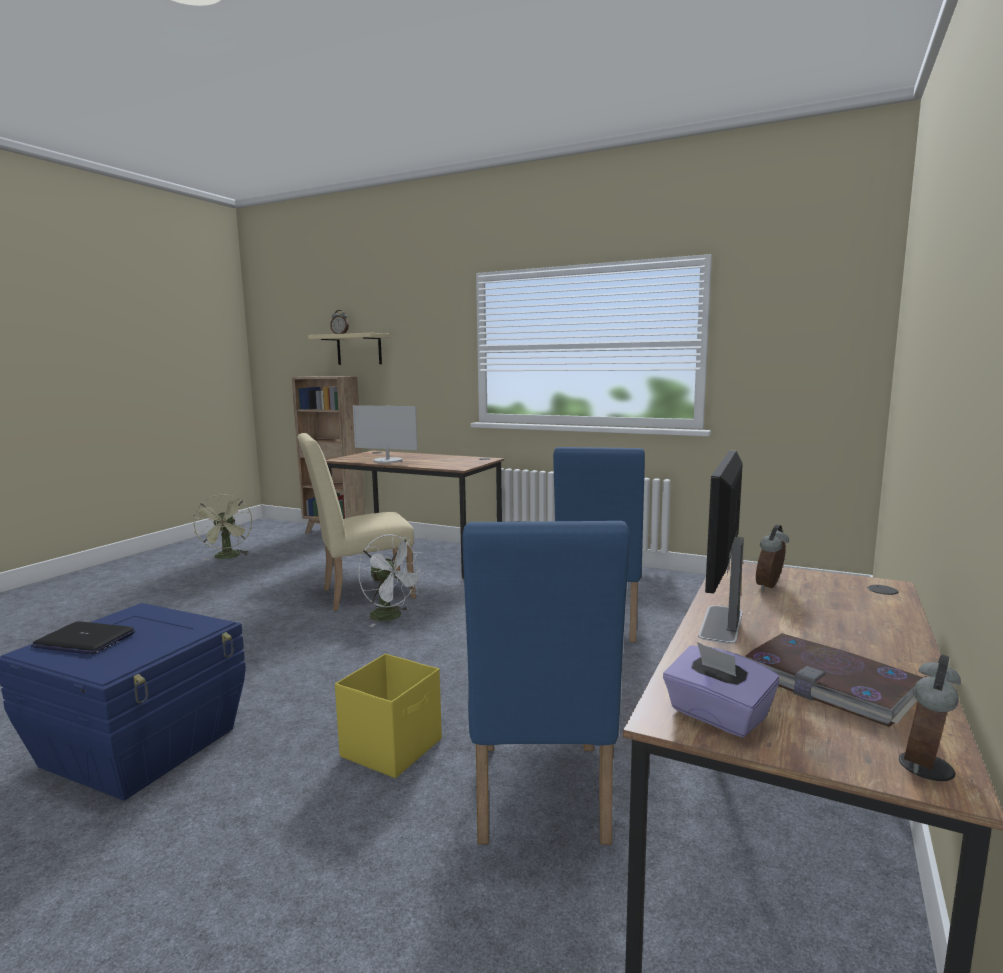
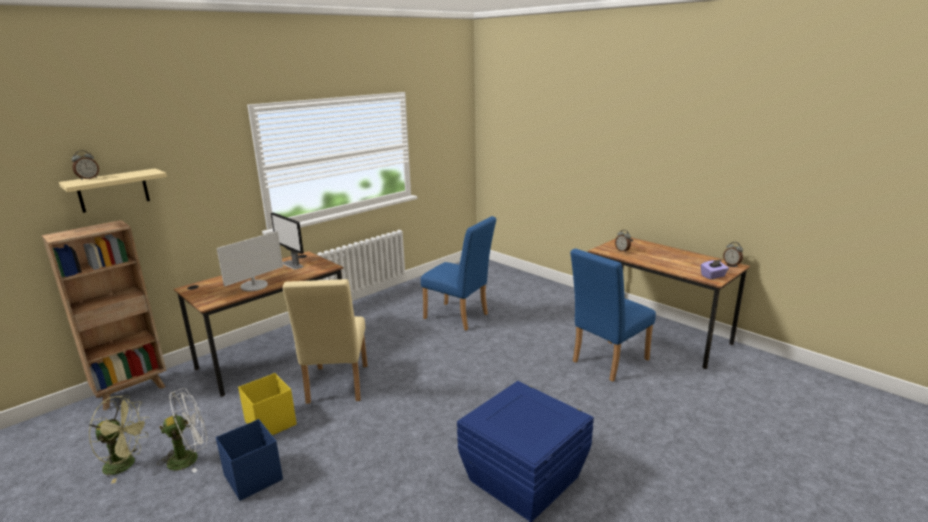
camera: 70 degrees left, 10 degrees up
(84, 640) = (524, 433): laptop -> none
(198, 598) = (253, 477): none -> blue storage box
(391, 617) = (394, 378): white fan -> white fan (190, 457)
(393, 747) = (557, 391): yellow storage box -> yellow storage box (270, 423)
(540, 800) = (606, 362): blue chair -> blue chair turned 120 degrees clockwise
(721, 624) = (654, 263): monitor -> monitor (292, 265)
(830, 683) = (695, 262): book -> none

